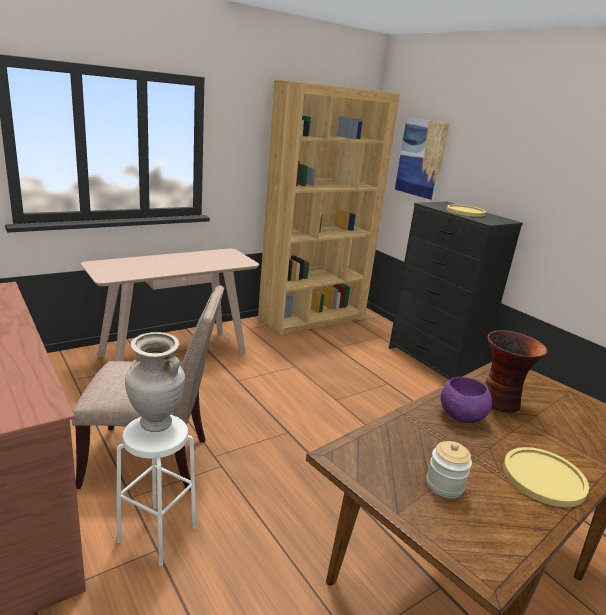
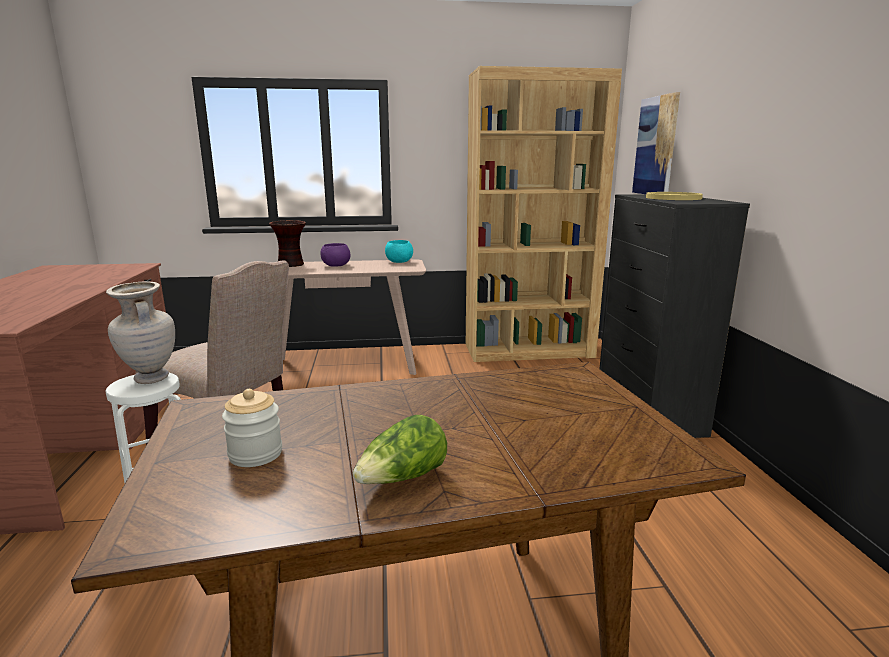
camera: 30 degrees right, 5 degrees down
(220, 253) = (398, 262): none -> turquoise bowl
(460, 416) = (408, 402): purple bowl -> purple bowl (336, 265)
(500, 401) = (495, 399): vase -> vase (291, 265)
(543, 477) = (403, 478): yellow plate -> lettuce

